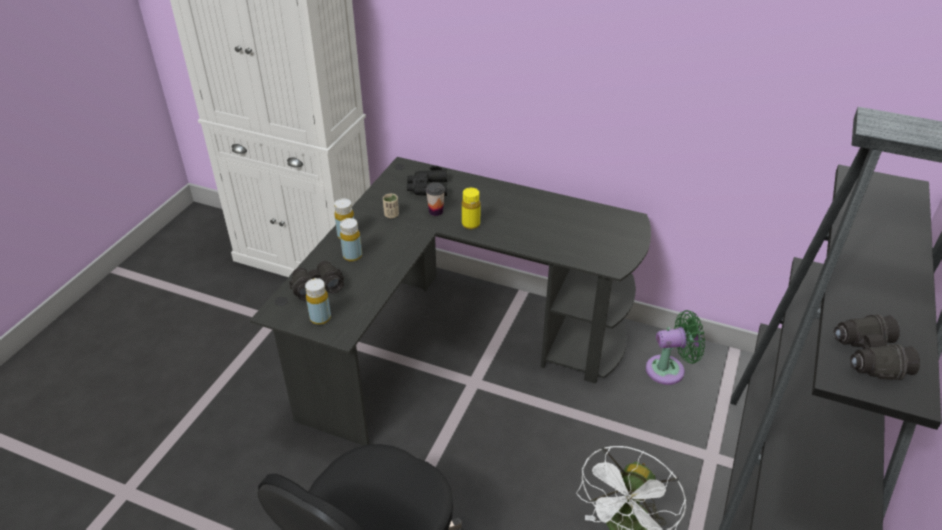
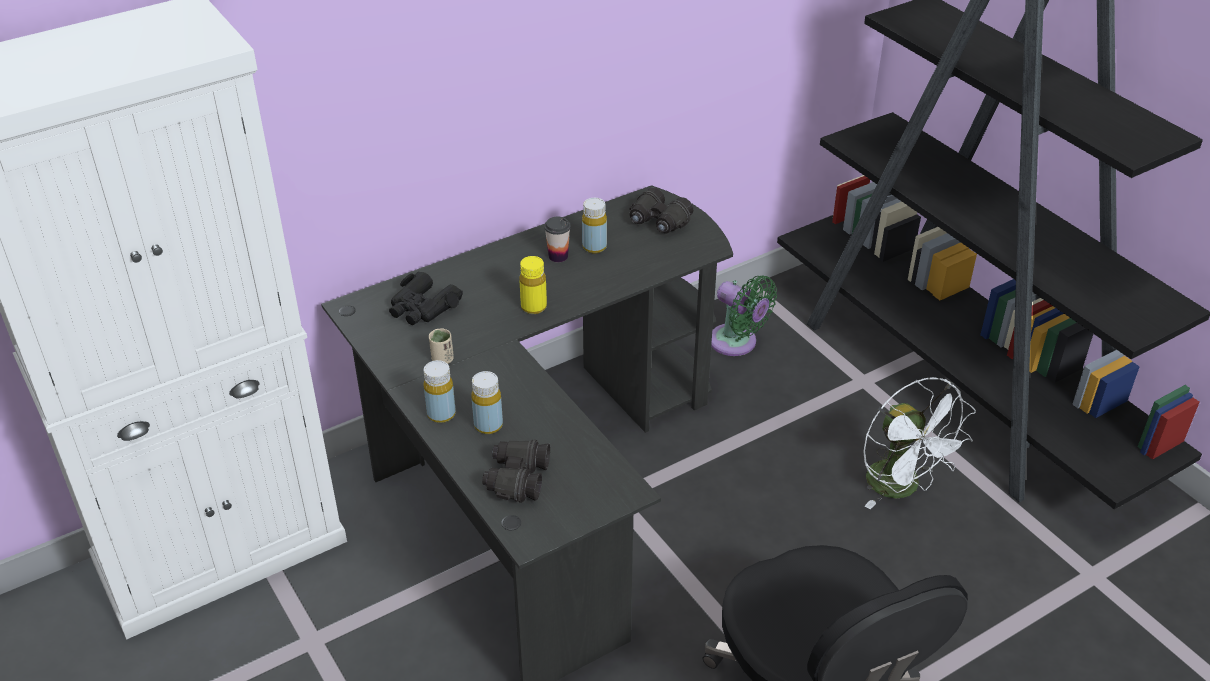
camera: 55 degrees left, 0 degrees up
(320, 318) = (579, 499): yellow bottle -> yellow bottle (594, 247)
(436, 211) = (478, 322): cup -> cup (558, 256)
(669, 369) = (737, 343): green fan -> green fan turned 105 degrees clockwise
(868, 357) = (1118, 131): black binoculars -> black binoculars (659, 222)

